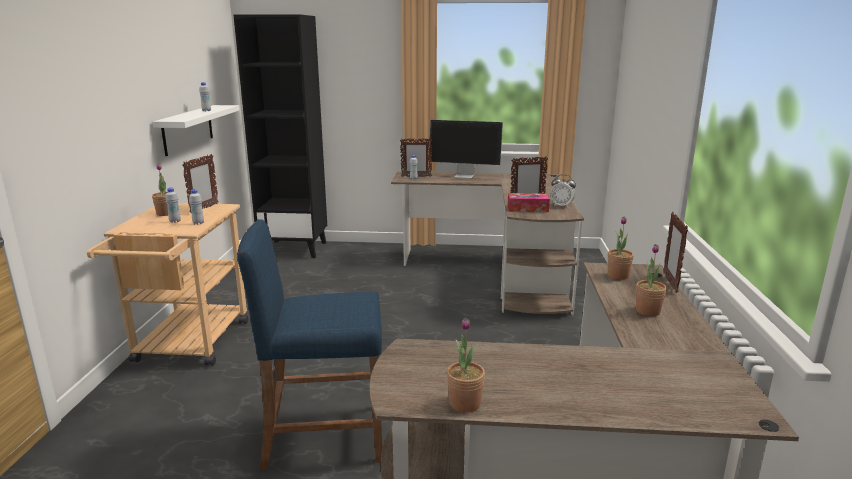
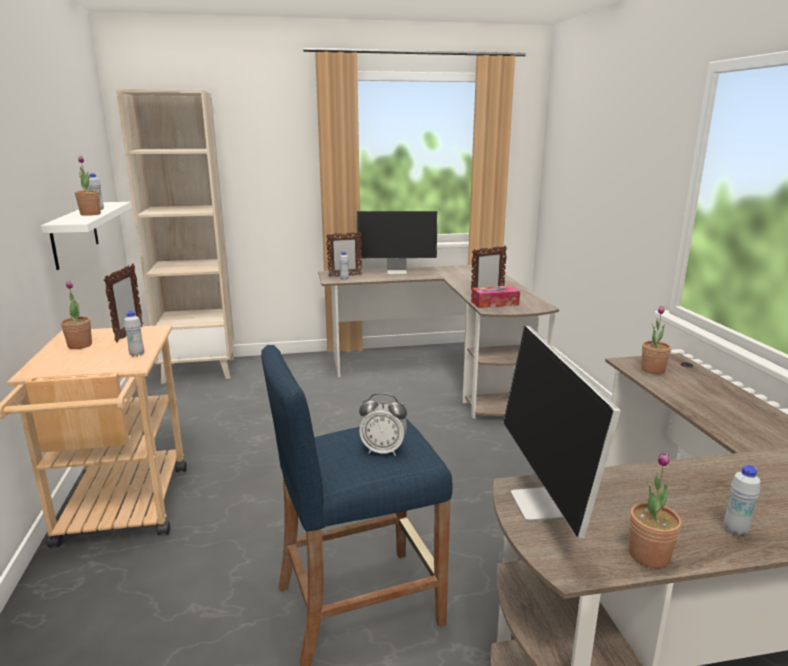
camera: 15 degrees left, 0 degrees up
(175, 221) = (102, 355): white bottle -> white bottle (735, 530)
(295, 249) = (200, 370): black bookcase -> beige bookcase
(418, 360) = (545, 505): none -> monitor
(561, 206) = (525, 297): alarm clock -> alarm clock (383, 450)
(647, 311) = (719, 407): potted plant -> potted plant (90, 214)
(670, 282) = (708, 372): picture frame -> none

